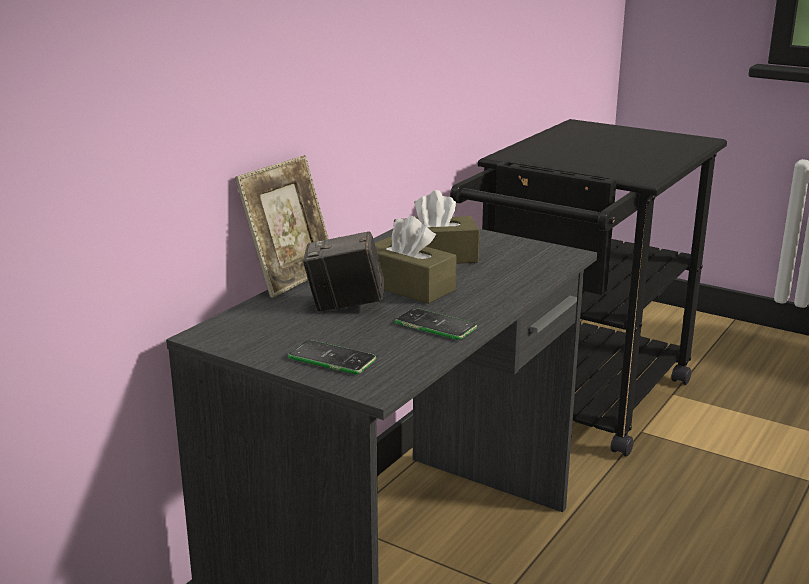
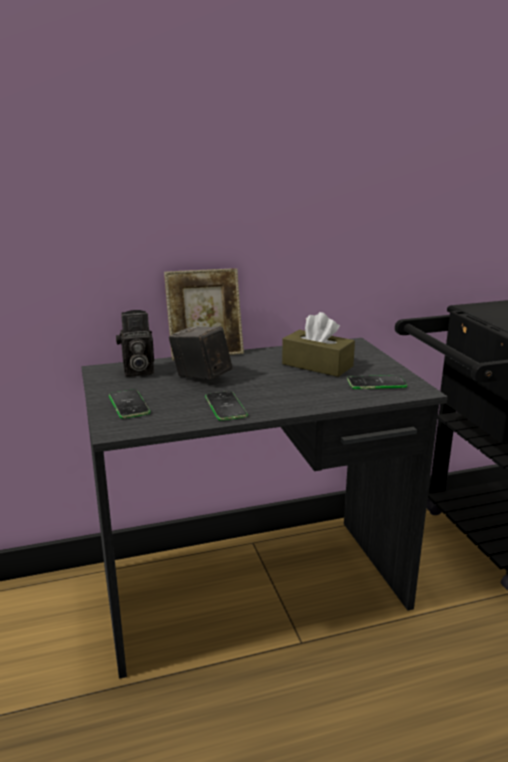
camera: 40 degrees right, 0 degrees up
(256, 323) = (136, 371): none -> camera
(408, 286) = (260, 378): brown tissue box -> none
(523, 258) = (376, 383): none -> phone

